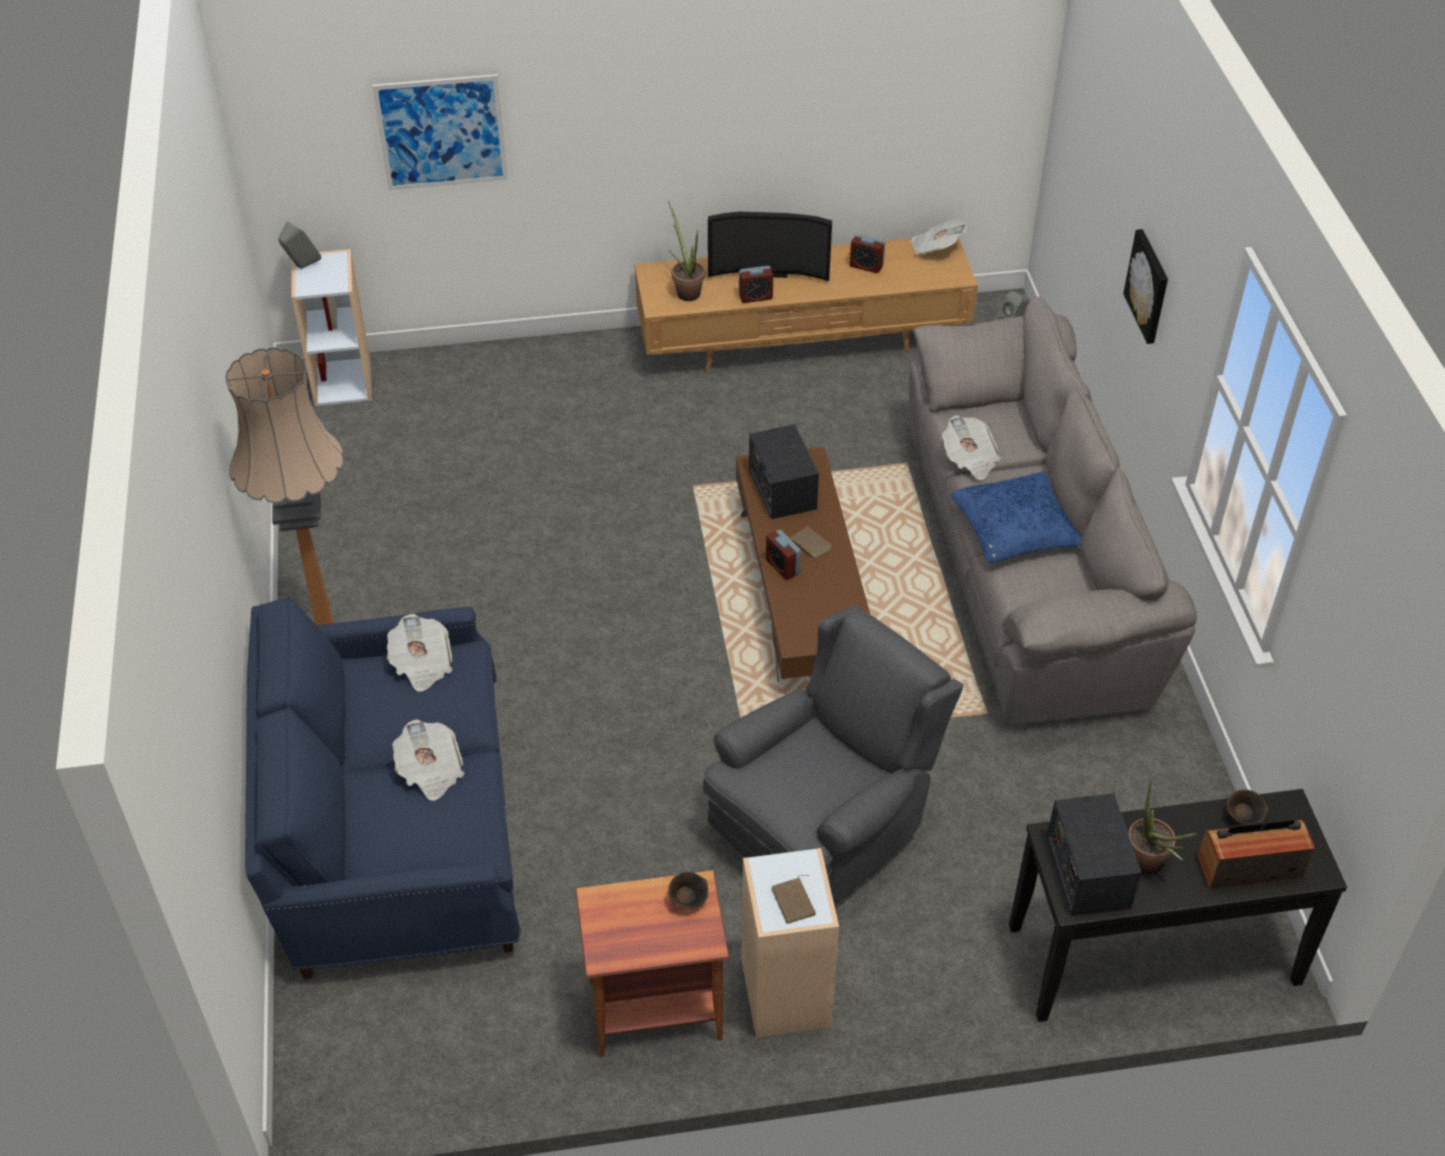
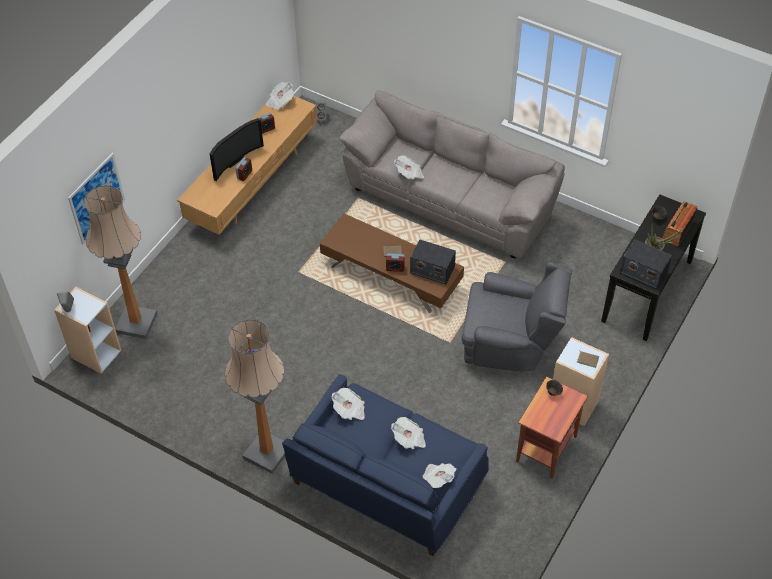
camera: 50 degrees left, 5 degrees up
(382, 856) = (437, 479): none -> newspaper
(431, 385) = (136, 323): none -> floor lamp
(686, 291) = (214, 194): potted plant -> none
(782, 488) = (353, 240): radio -> radio (432, 269)
(824, 826) = (511, 344): grey armchair -> grey armchair turned 105 degrees clockwise
(1014, 529) = (457, 186): blue pillow -> none
(1149, 286) = (436, 56): picture -> none

